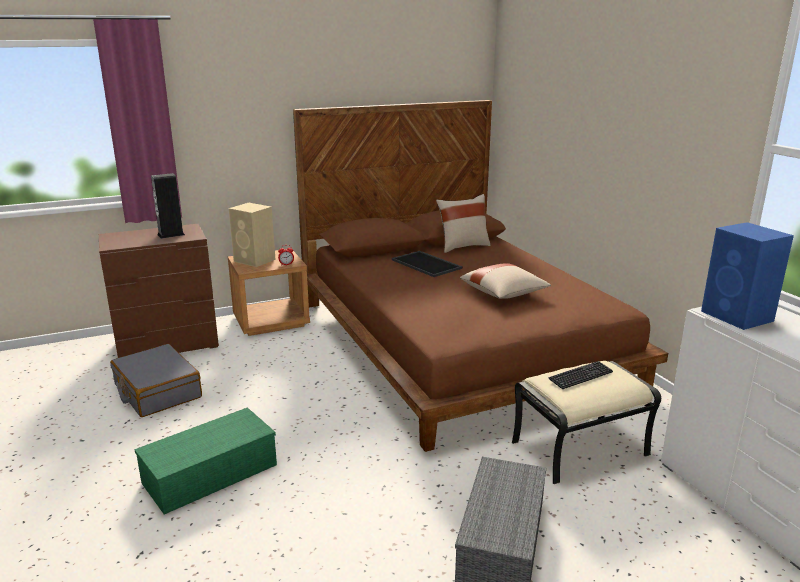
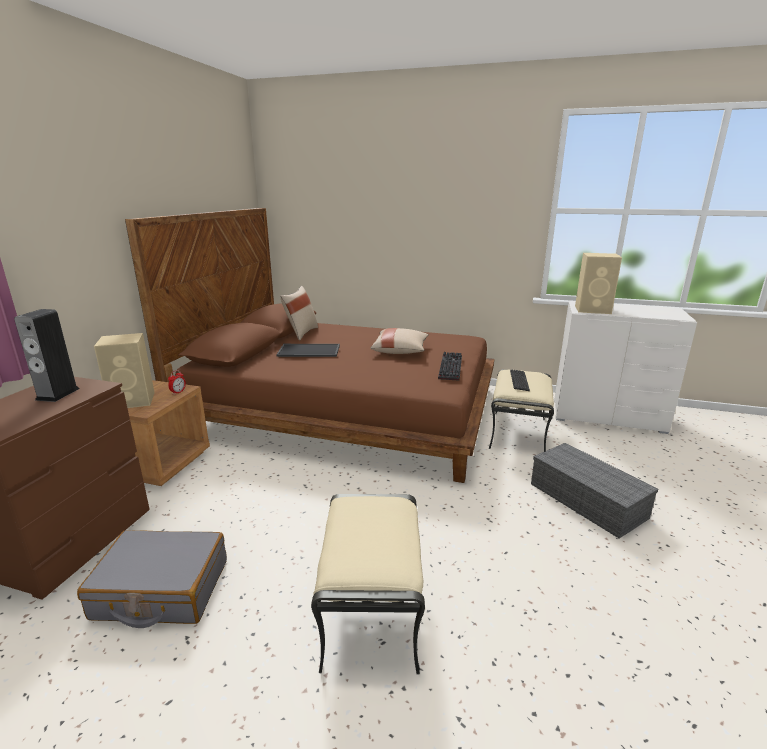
camera: 50 degrees left, 0 degrees up
(211, 472) = (370, 607): green storage box -> beige ottoman
(504, 325) = (449, 367): none -> keyboard
(738, 317) = (593, 310): blue speaker -> beige speaker

